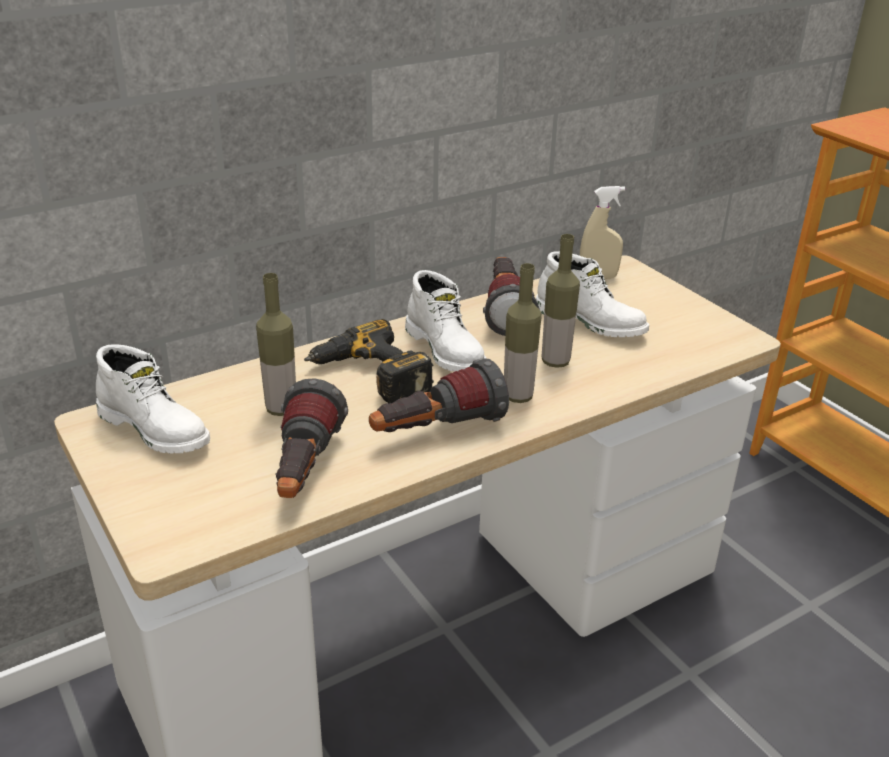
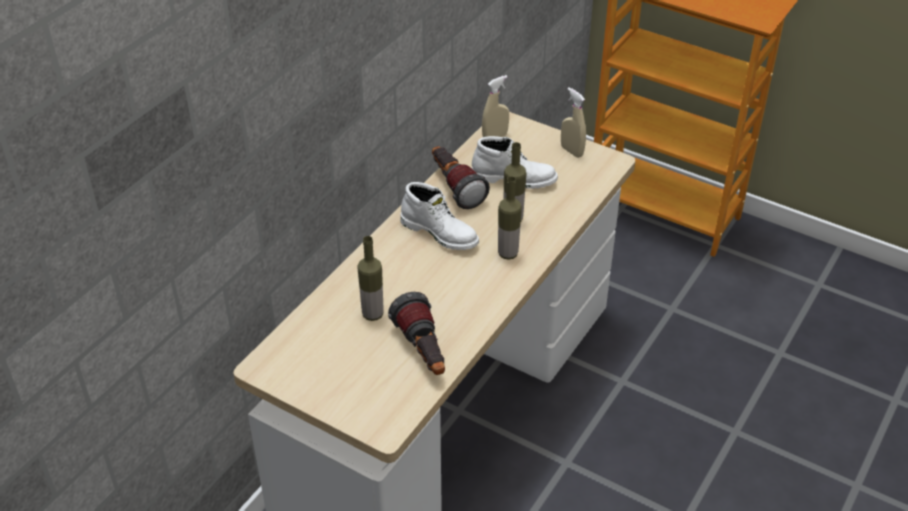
camera: 25 degrees left, 10 degrees up
(156, 429) = (307, 357): white boot -> none
(368, 377) = (407, 271): power drill -> none
(436, 431) = (478, 296): flashlight -> none
(692, 314) = (571, 151): none -> beige spray bottle

